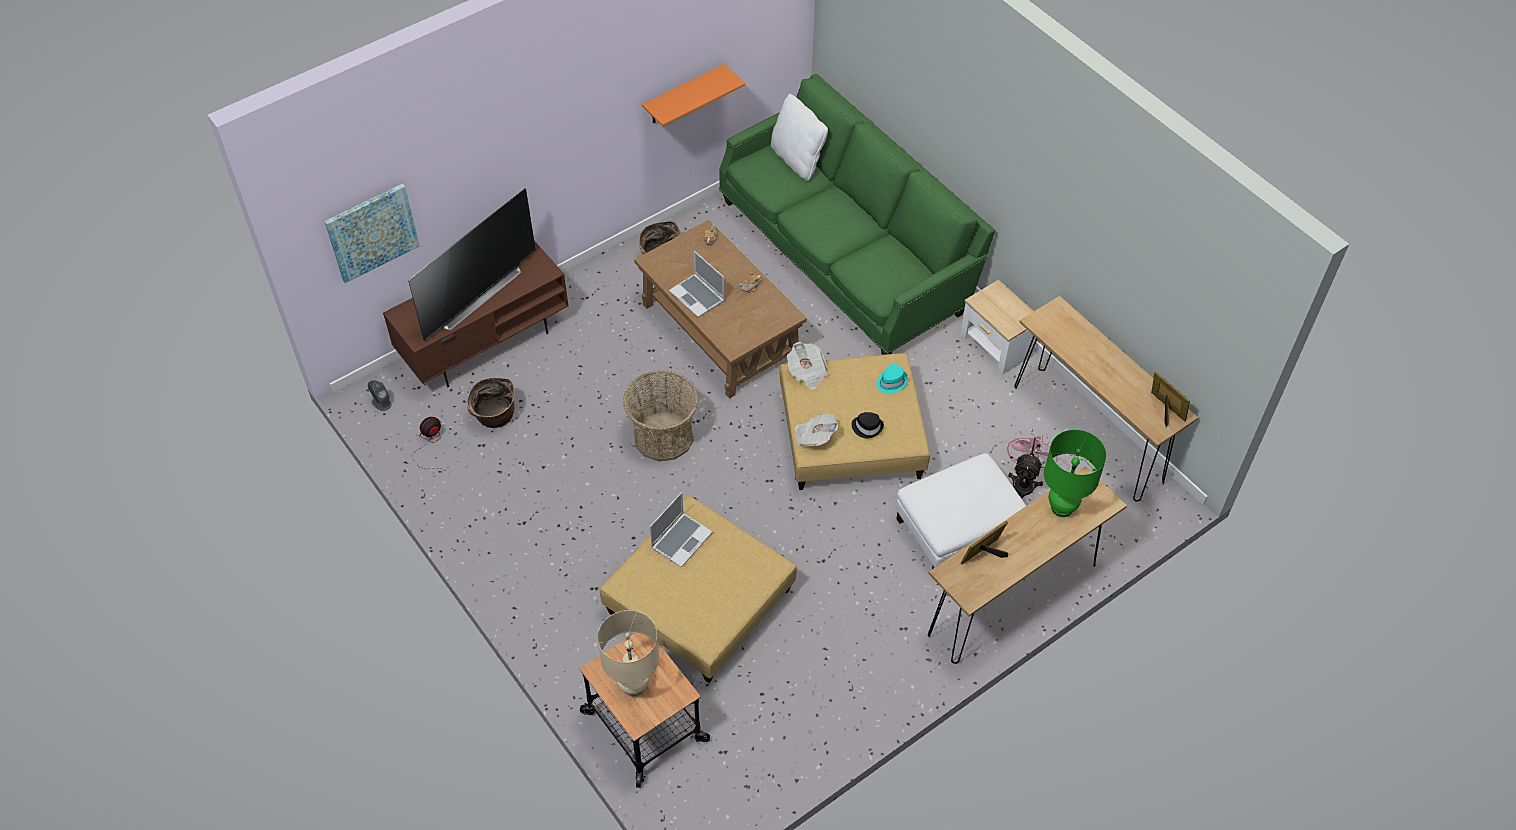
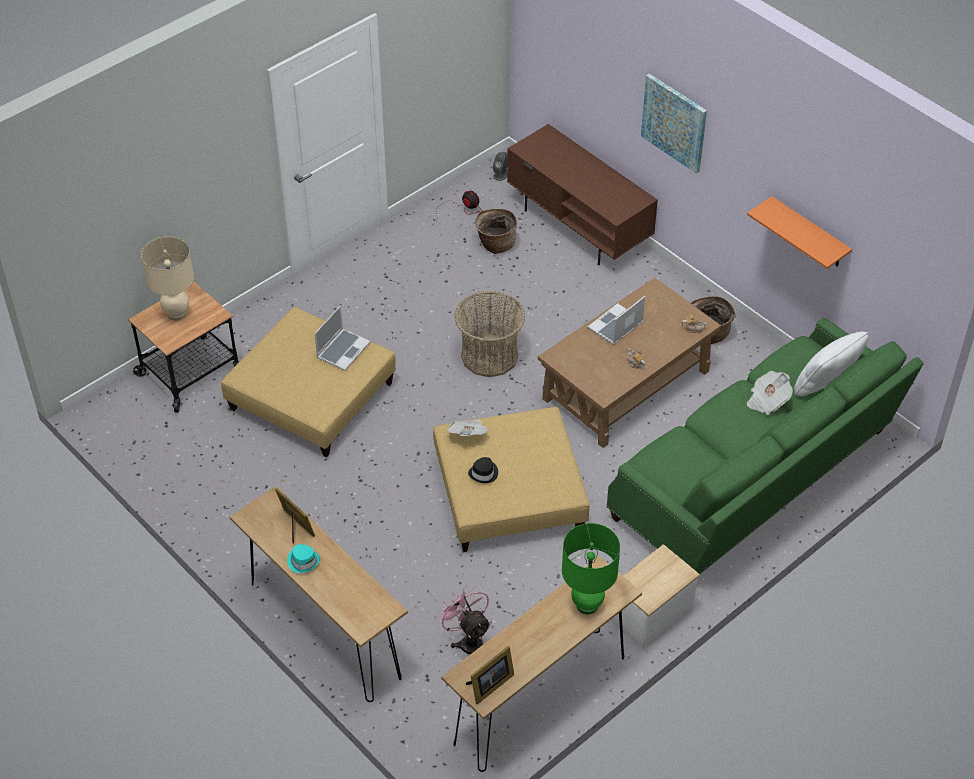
camera: 85 degrees right, 5 degrees down
(372, 232) = (560, 52): picture -> picture (674, 122)
(477, 294) = (580, 175): television -> none
(681, 540) = (343, 350): laptop -> laptop turned 90 degrees counterclockwise
(807, 372) = (546, 424): newspaper -> newspaper (767, 400)
(891, 381) = (545, 490): turquoise hat -> turquoise hat (303, 561)
(958, 529) = (403, 584): white ottoman -> none
(1024, 482) = (468, 641): pink fan -> pink fan turned 135 degrees counterclockwise
(1062, 508) = (353, 589): green table lamp -> green table lamp (587, 605)

